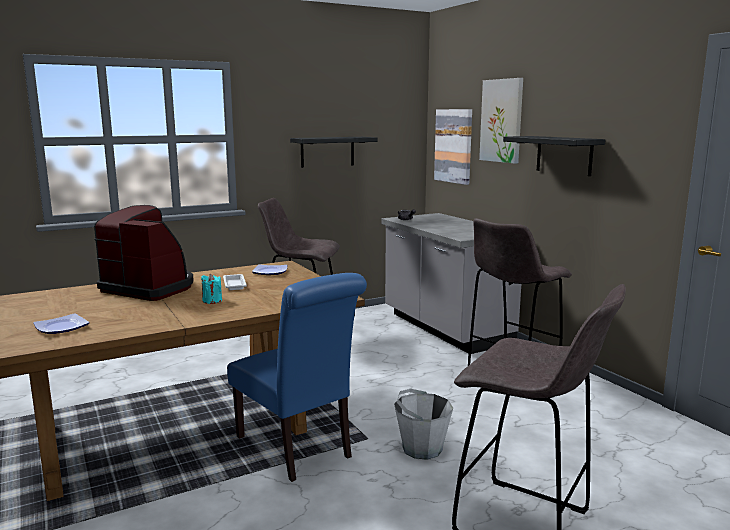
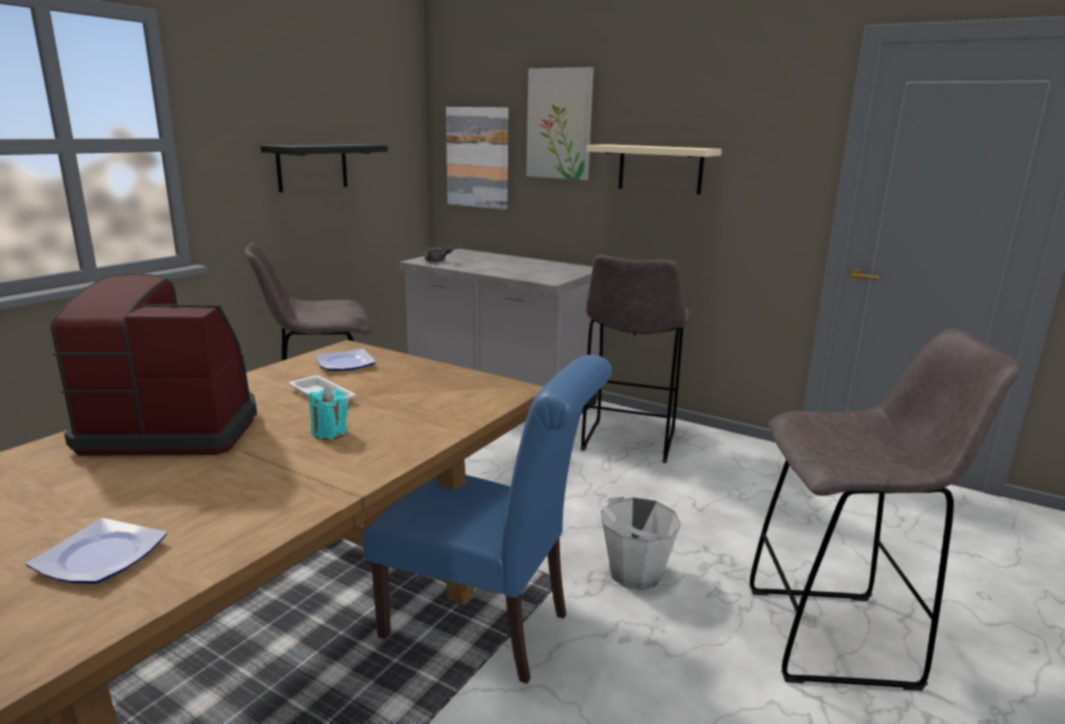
camera: 30 degrees left, 5 degrees up
(564, 155) = (660, 169): black shelf -> beige shelf

